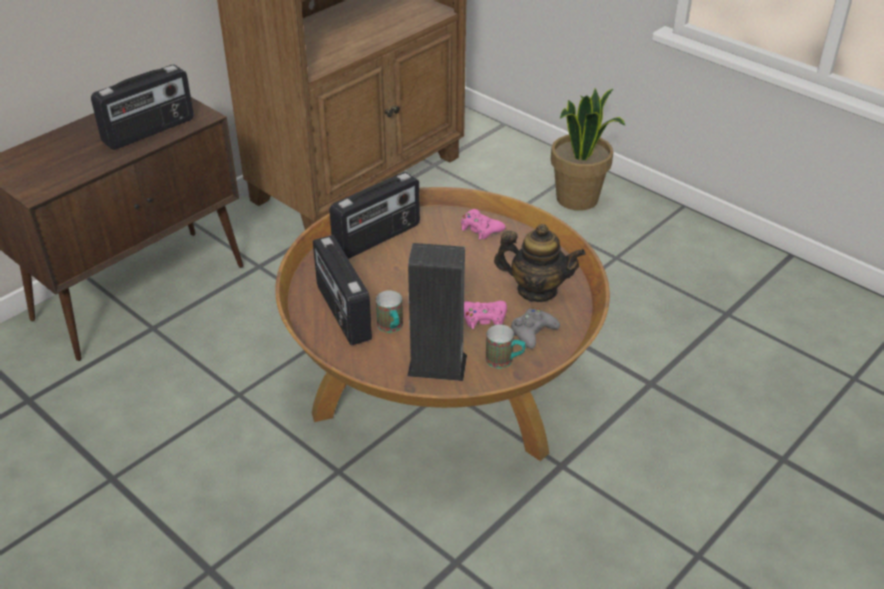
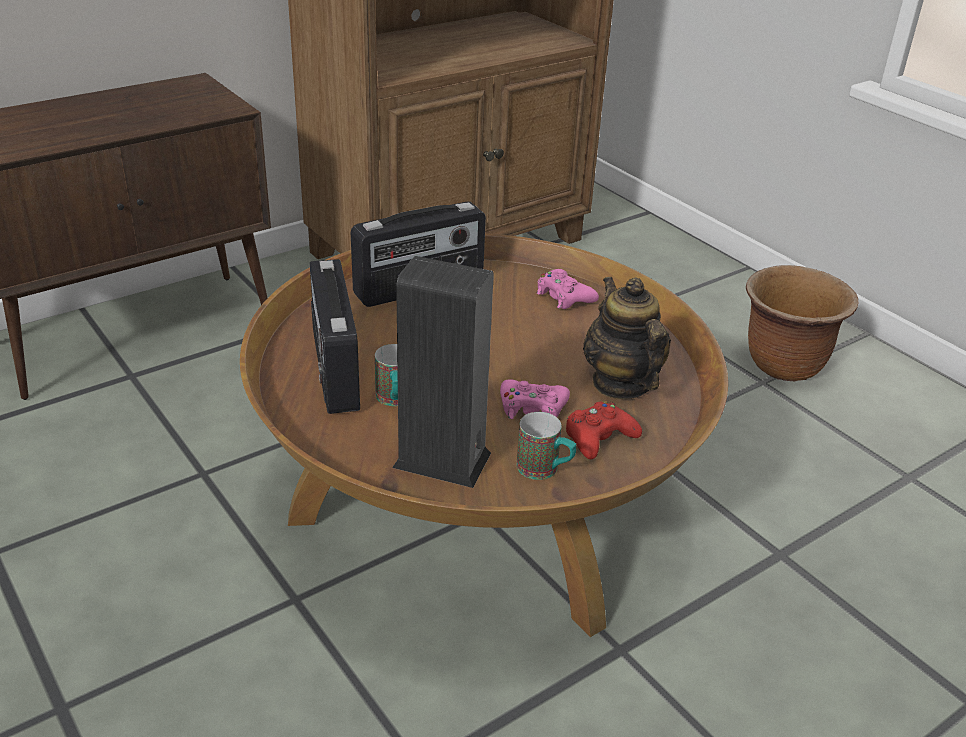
camera: 10 degrees right, 5 degrees down
(149, 131) = (156, 115): radio -> none
(532, 332) = (599, 437): grey game controller -> red game controller
(536, 290) = (621, 383): teapot -> teapot turned 135 degrees counterclockwise
(578, 199) = (724, 306): potted plant -> none
(629, 242) = (784, 365): none -> brown planter

